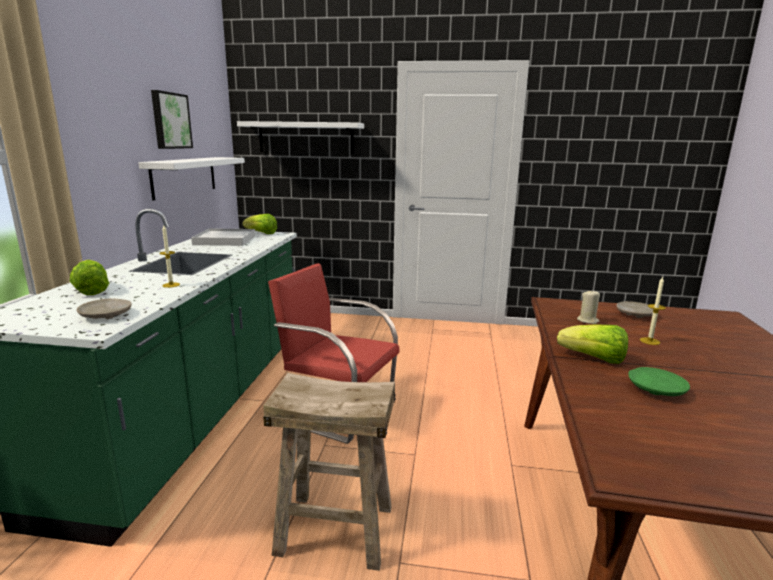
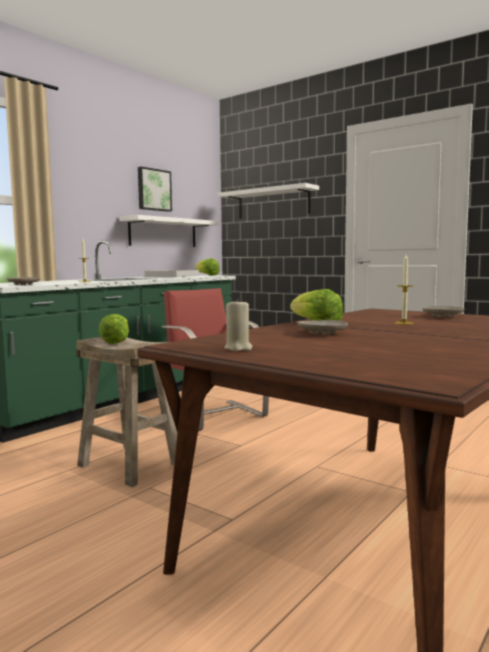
camera: 30 degrees right, 10 degrees down
(92, 290) = (40, 282): lettuce -> lettuce (116, 341)
(587, 320) = (378, 315): beige candle -> beige candle (238, 348)
(656, 389) = (322, 333): green plate -> beige plate

